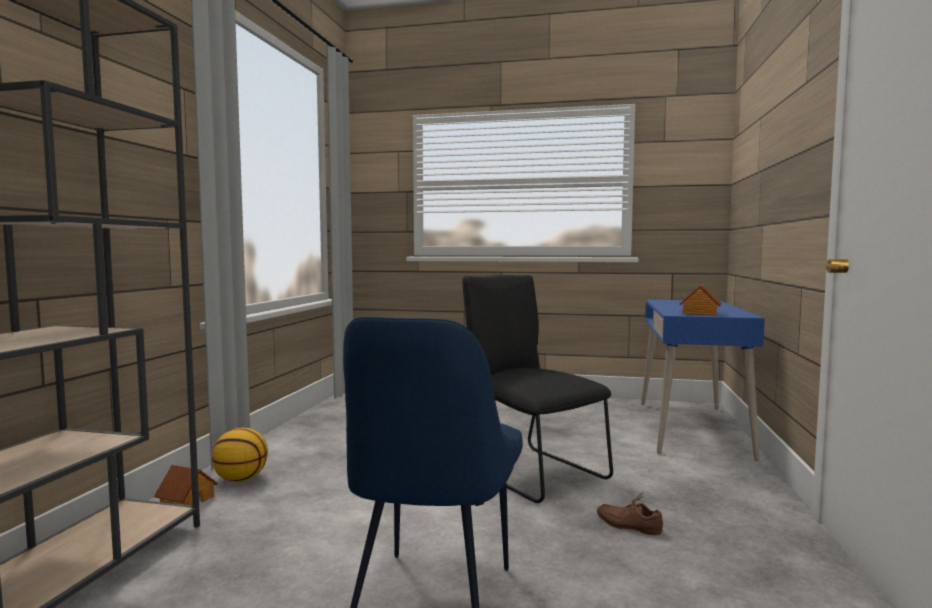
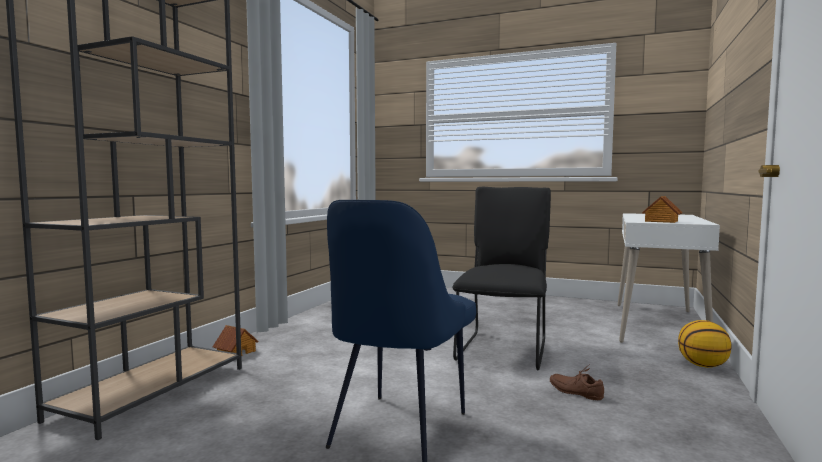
camera: 10 degrees right, 0 degrees up
(241, 479) = (277, 341): basketball -> basketball (703, 366)
(530, 471) = (503, 349): black chair -> black chair turned 45 degrees clockwise
(692, 429) = (658, 325): blue desk -> white desk

